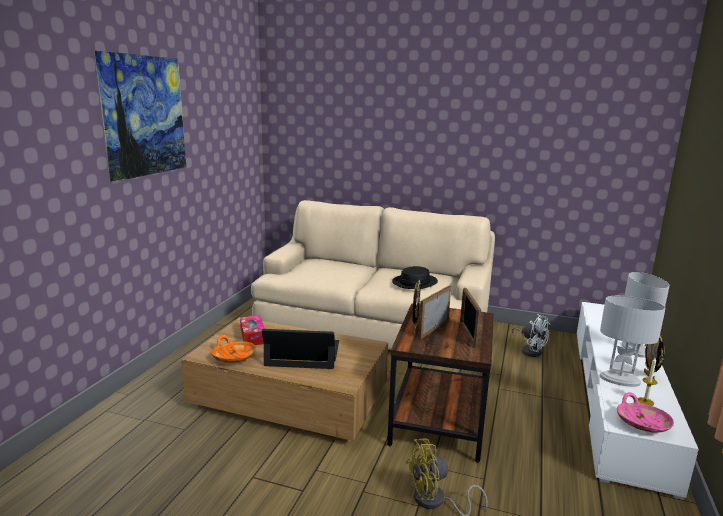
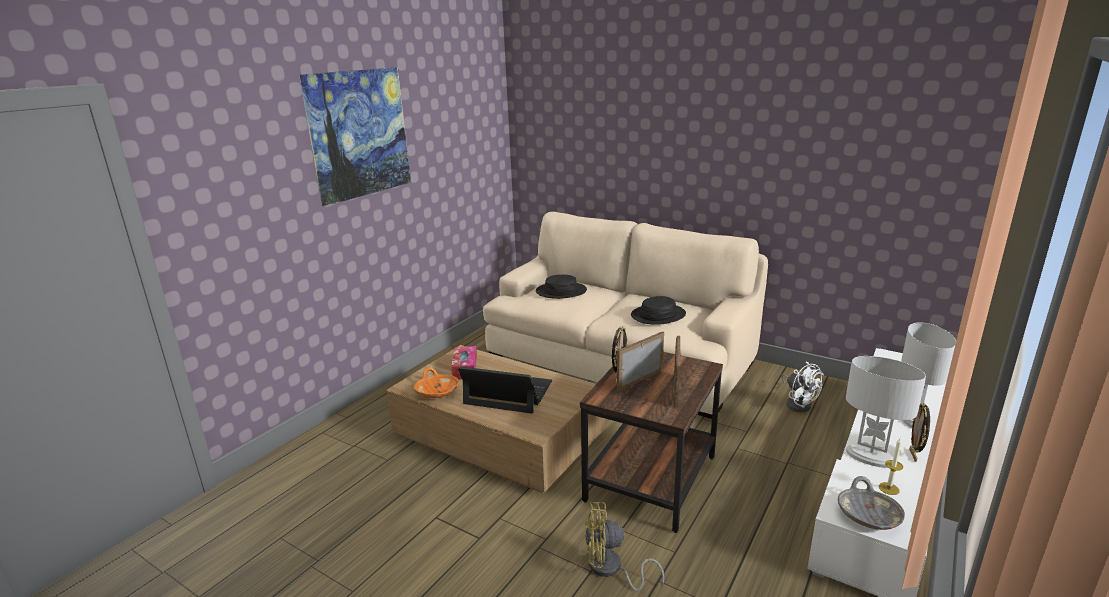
camera: 15 degrees right, 5 degrees up
(322, 267) = (561, 291): none -> black hat
(641, 424) = (867, 516): pink bowl -> grey bowl

